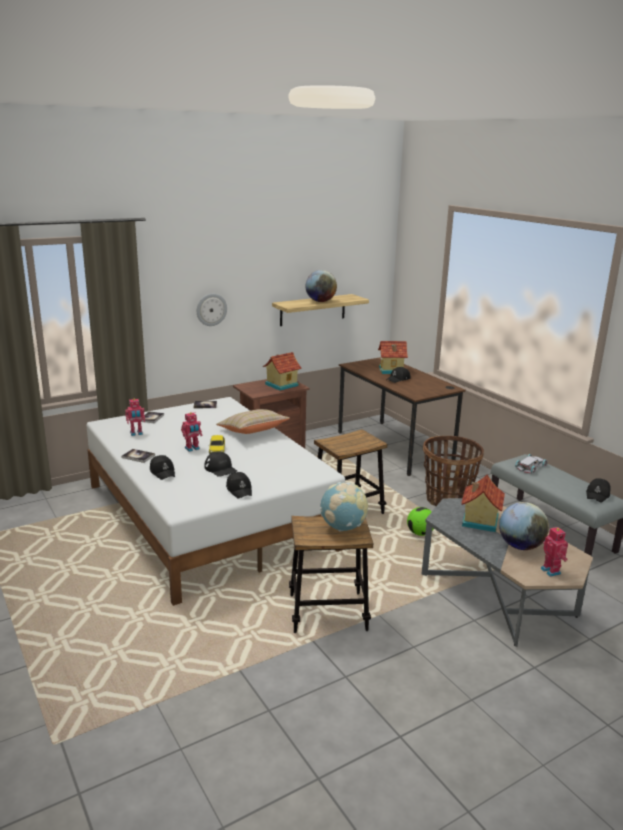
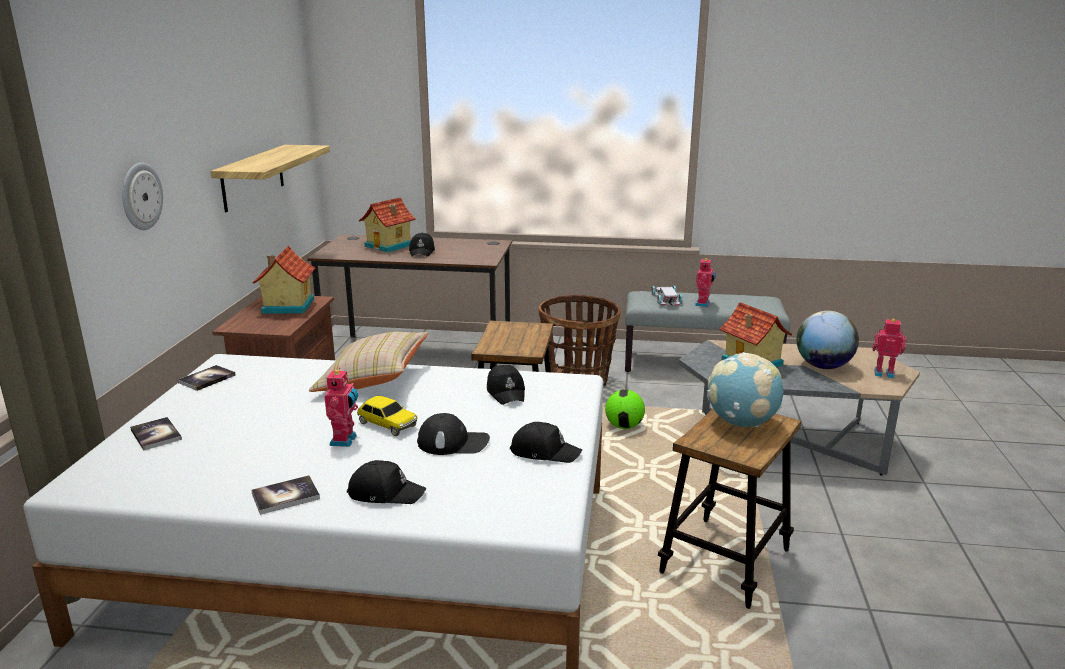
camera: 50 degrees left, 0 degrees up
(136, 433) = (189, 468): toy robot -> toy robot (703, 304)
(320, 301) = (278, 157): globe -> none
(598, 495) = (757, 299): black cap -> black cap (506, 392)

